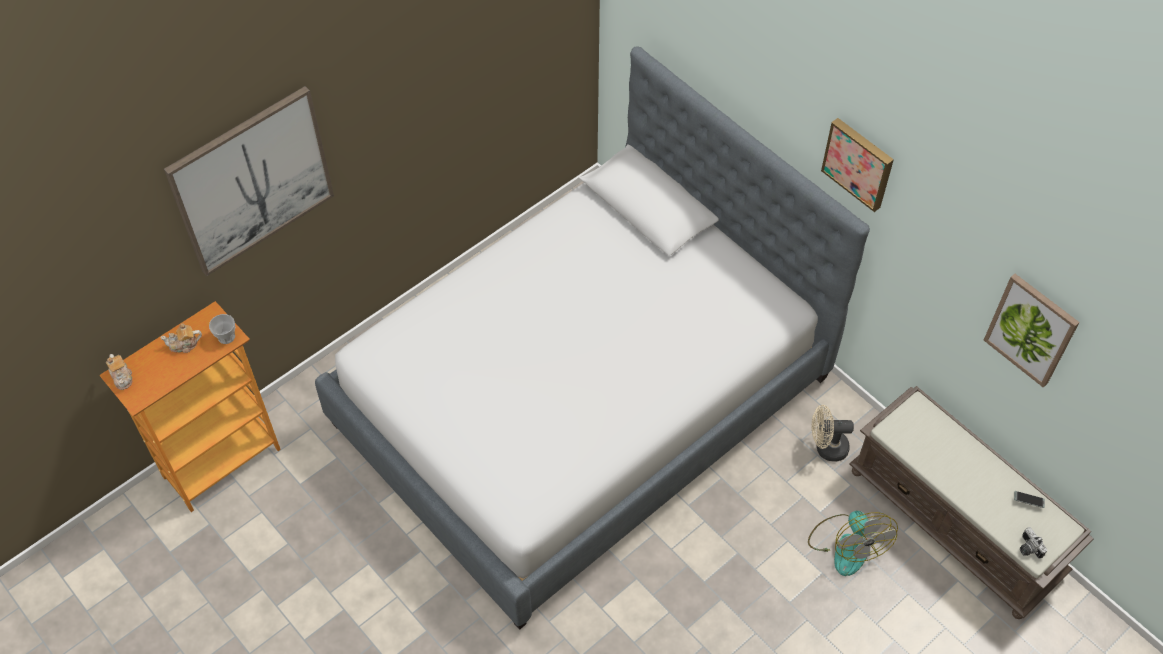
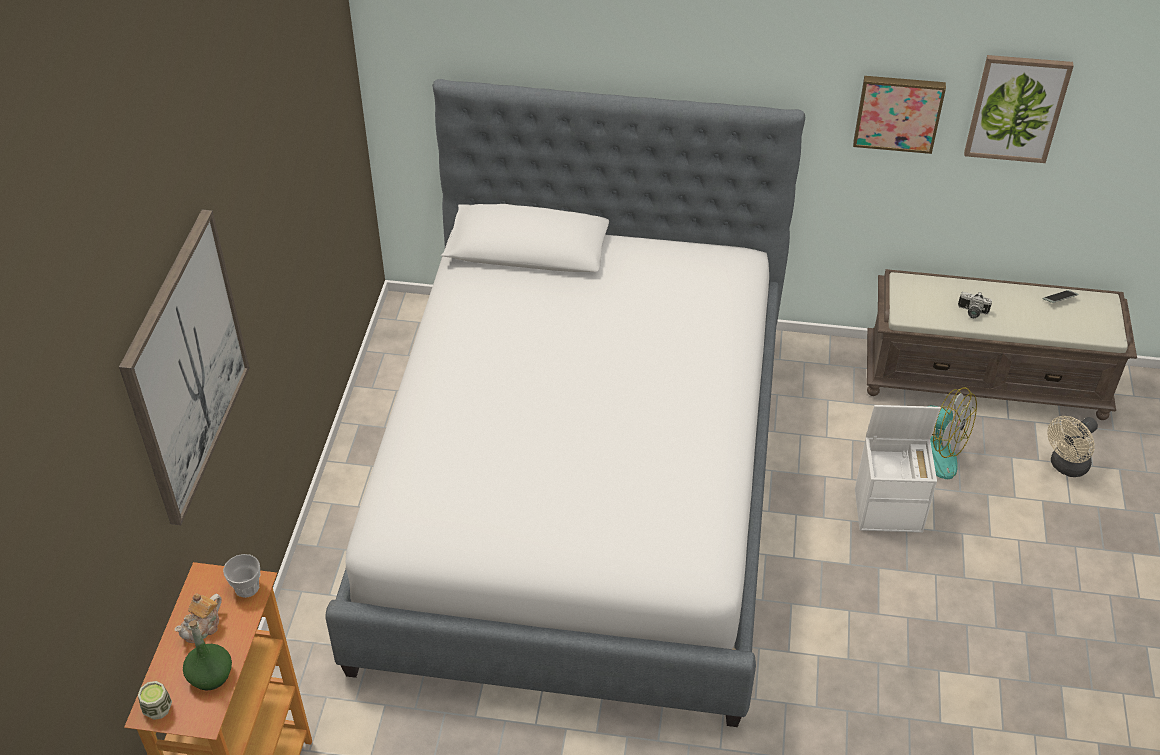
camera: 40 degrees left, 10 degrees down
(122, 377) = (158, 709): teapot -> cup
(162, 376) = (210, 675): none -> green bottle
(773, 565) = (889, 509): none -> white storage box
(826, 448) = (829, 390): beige fan -> beige fan (1065, 467)
(859, 163) = (768, 46): picture -> picture (898, 112)
(1027, 548) = (1098, 332): camera -> camera (972, 312)

